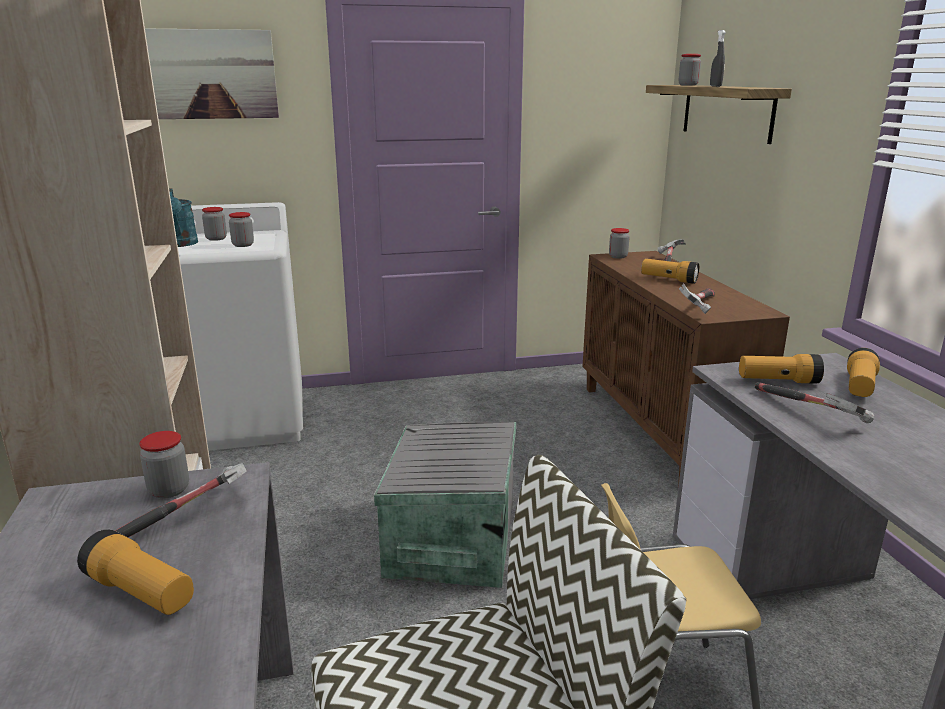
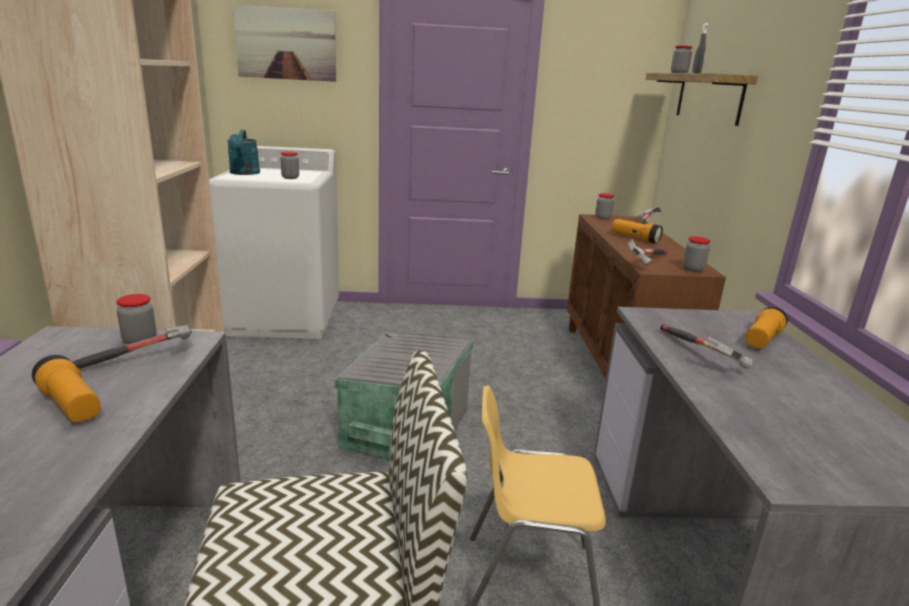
camera: 10 degrees right, 0 degrees up
(216, 238) = (274, 172): jar -> jar (693, 269)
(778, 381) = (687, 327): flashlight -> none

